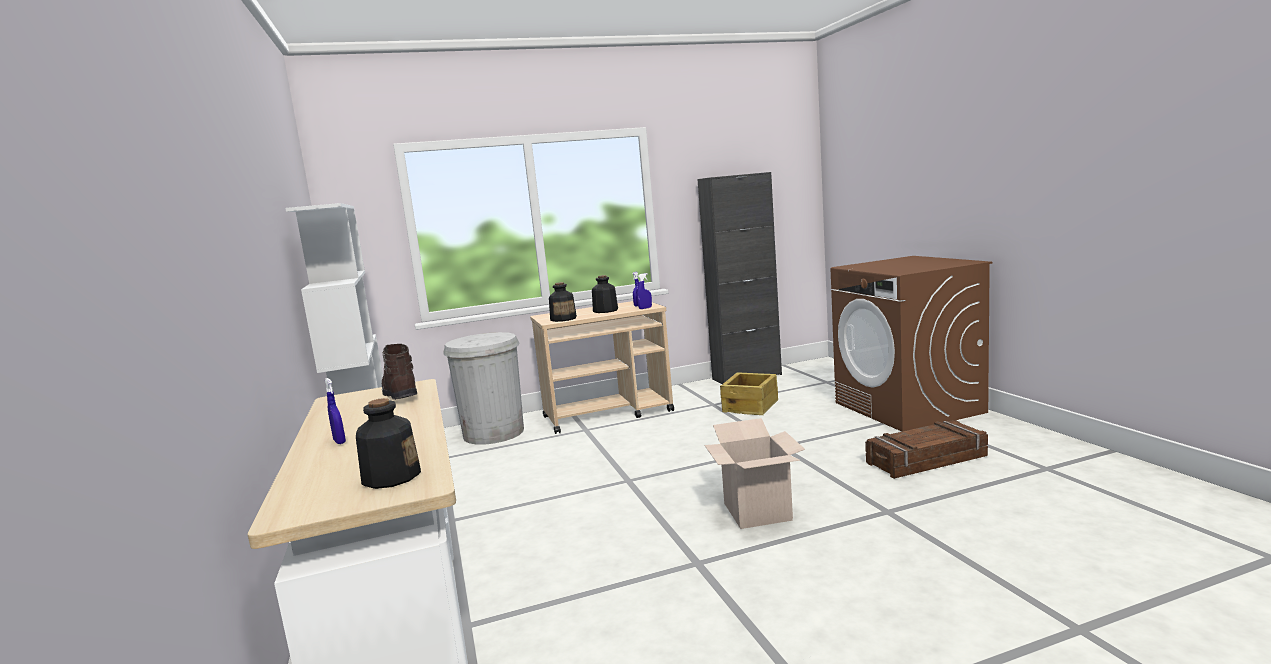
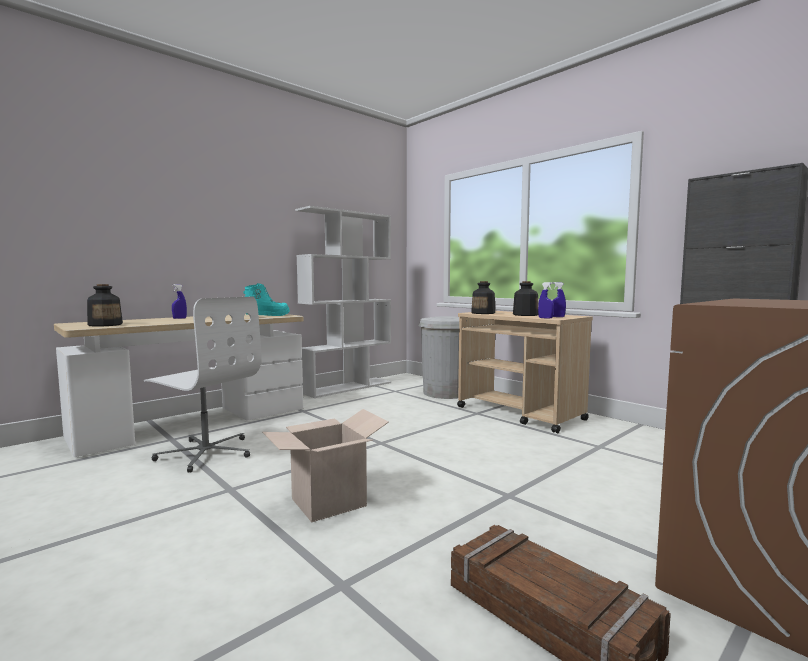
camera: 65 degrees right, 5 degrees down
(400, 394) = (267, 316): brown boot -> turquoise boot
(562, 588) = (206, 453): none -> white office chair
(751, 406) = (620, 465): crate -> none

